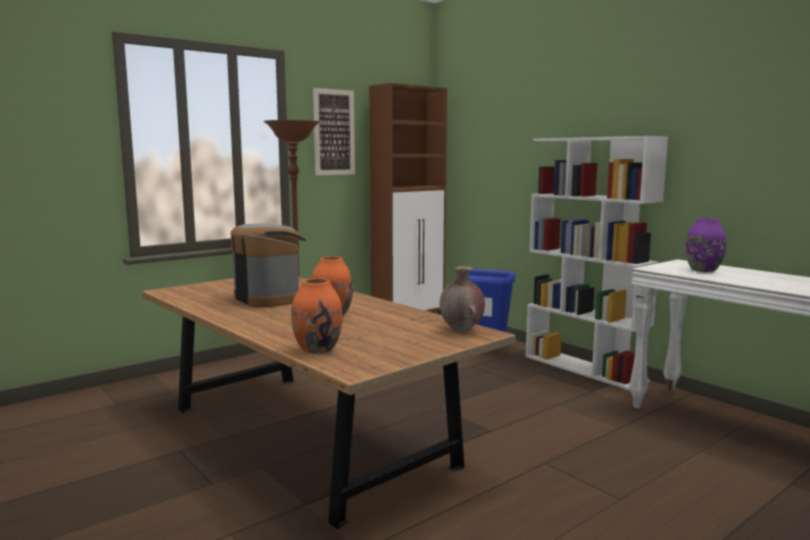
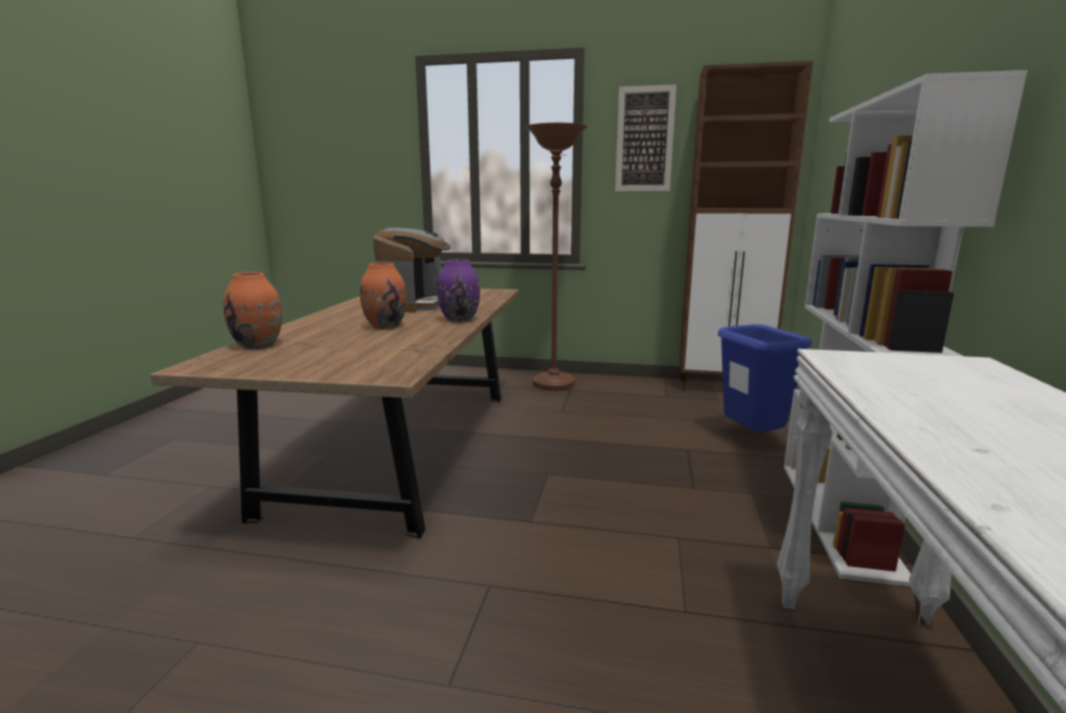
camera: 50 degrees right, 5 degrees up
(462, 330) = (393, 366): brown vase -> none
(702, 270) = (934, 382): purple vase -> purple vase (459, 319)

